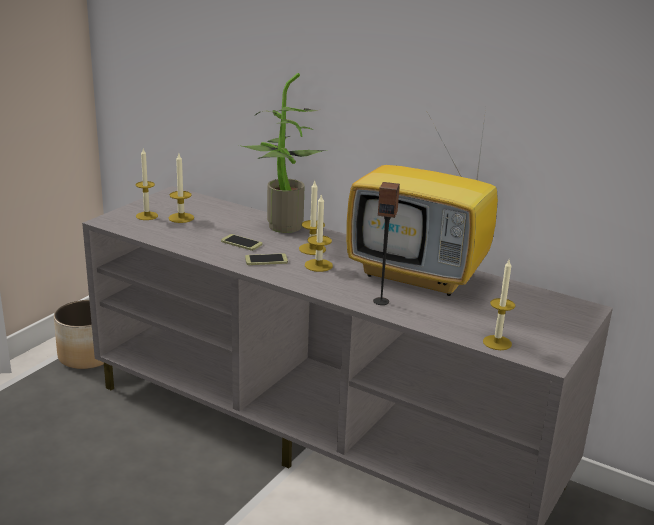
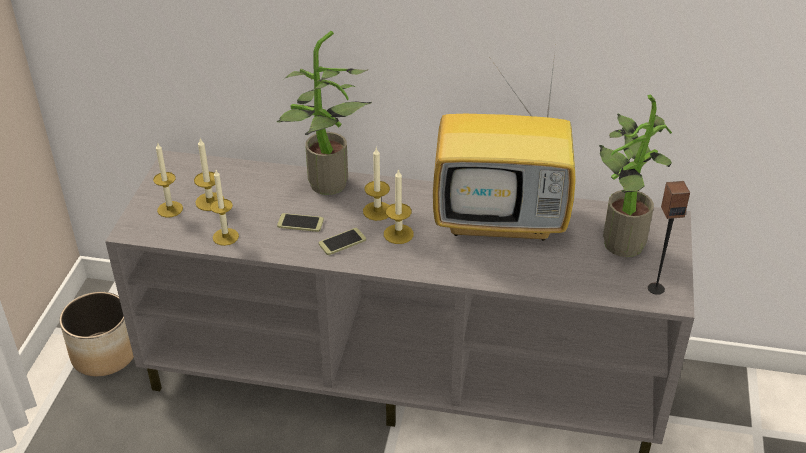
camera: 20 degrees left, 15 degrees up
(381, 301) = (487, 268): speaker -> speaker (656, 288)
(497, 342) = (618, 291): candle -> candle (225, 237)
(523, 310) = (618, 240): none -> potted plant

